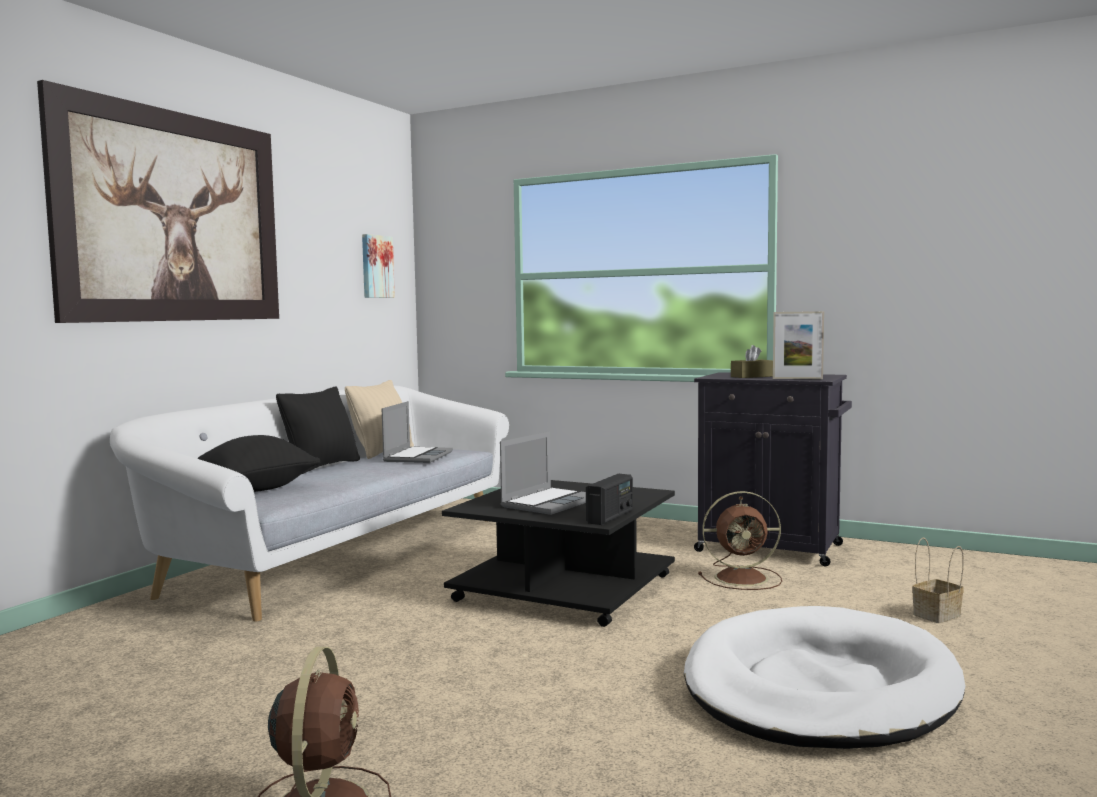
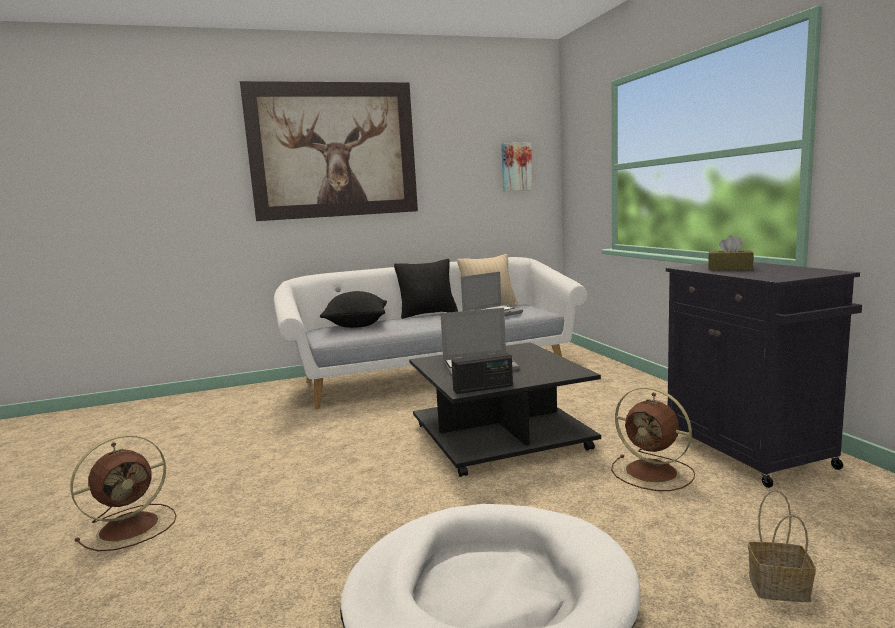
camera: 45 degrees right, 5 degrees up
(797, 378) = (759, 275): picture frame -> none

